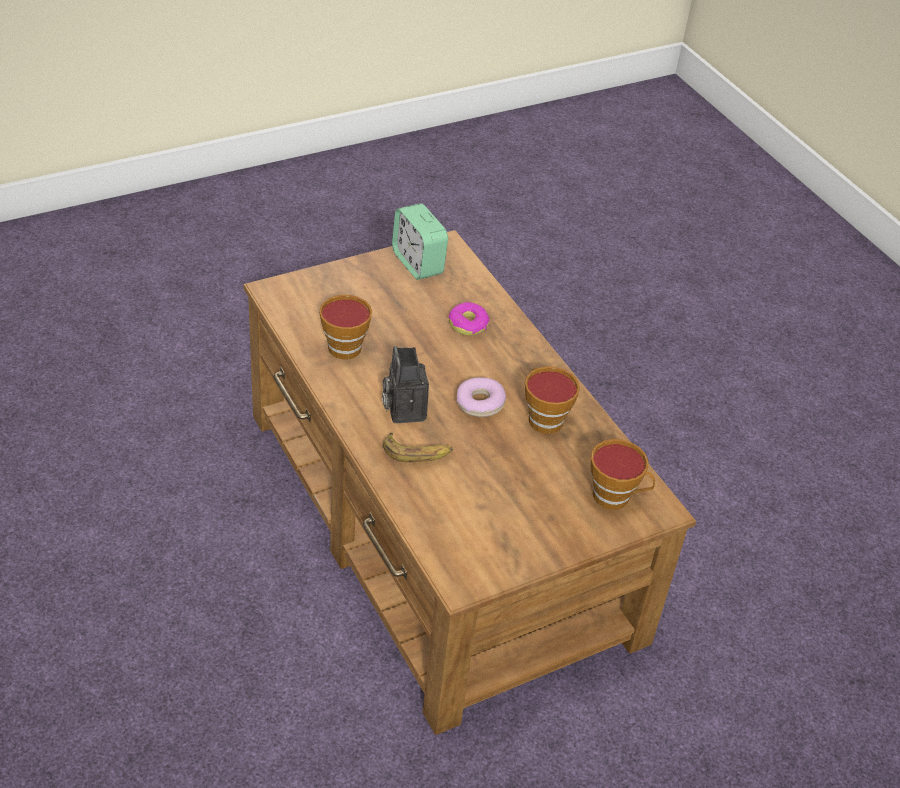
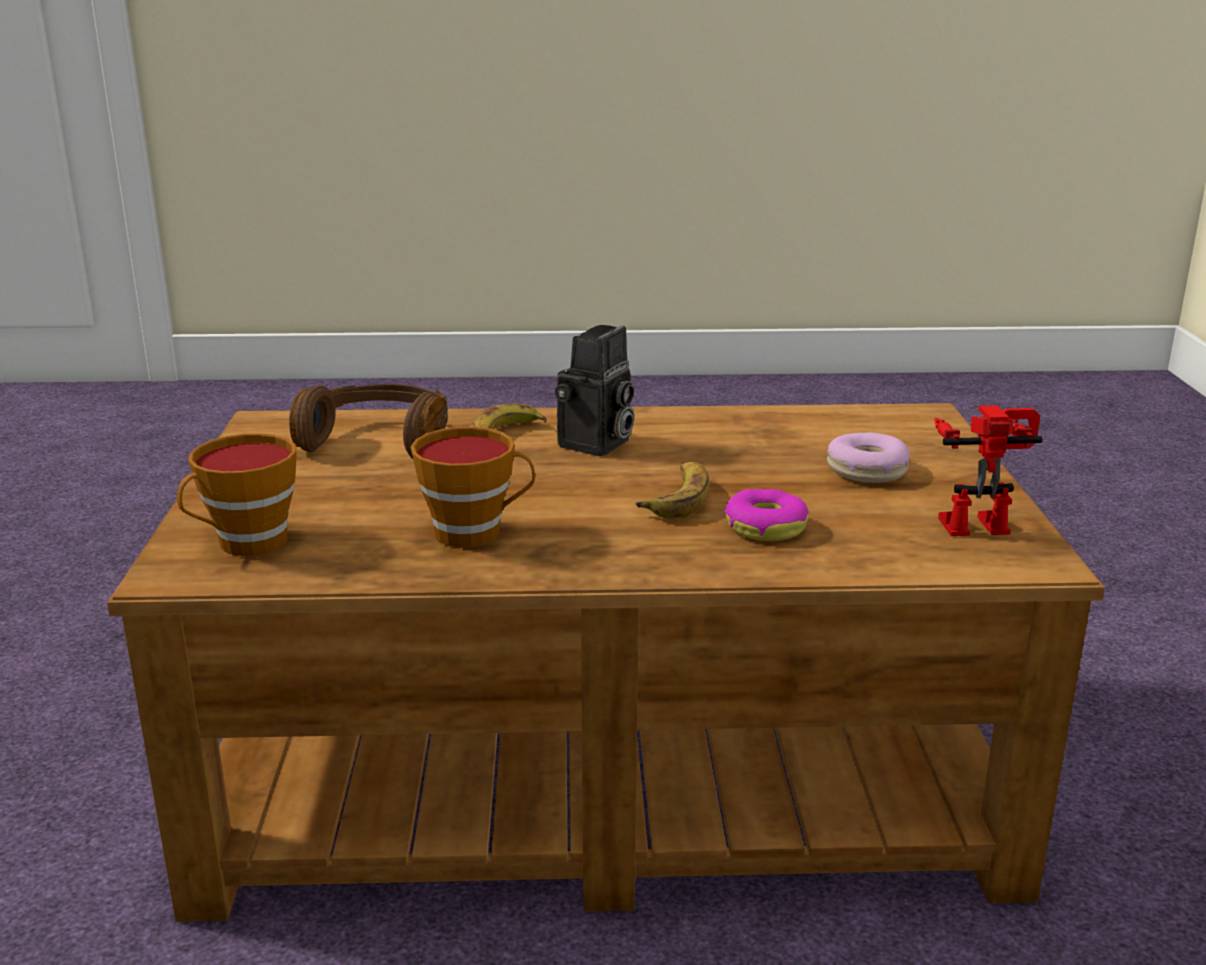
camera: 120 degrees right, 20 degrees down
(342, 345) = (767, 433): cup -> none
(403, 409) = (596, 445): camera -> camera turned 105 degrees clockwise
(418, 263) = (975, 522): alarm clock -> toy robot
(455, 360) = (678, 498): none -> banana
(457, 506) = (379, 441): none -> brown headphones
(480, 403) = (559, 494): donut -> donut (867, 470)

